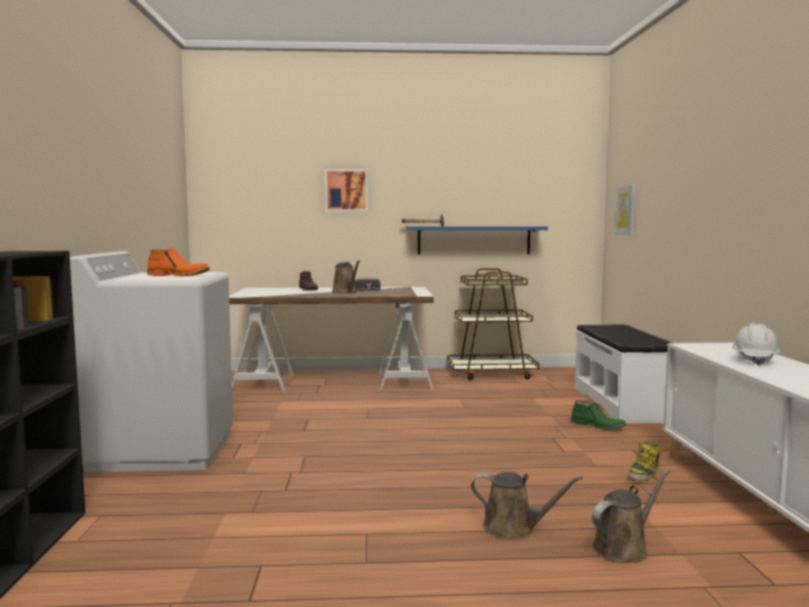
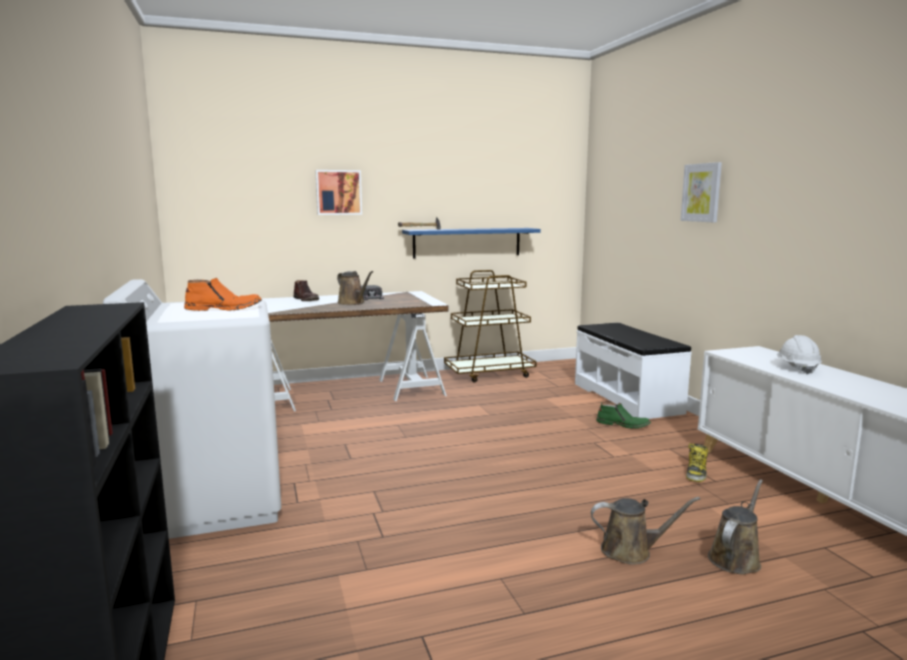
camera: 15 degrees left, 5 degrees up
(626, 210) = (614, 214): picture -> picture (702, 192)

